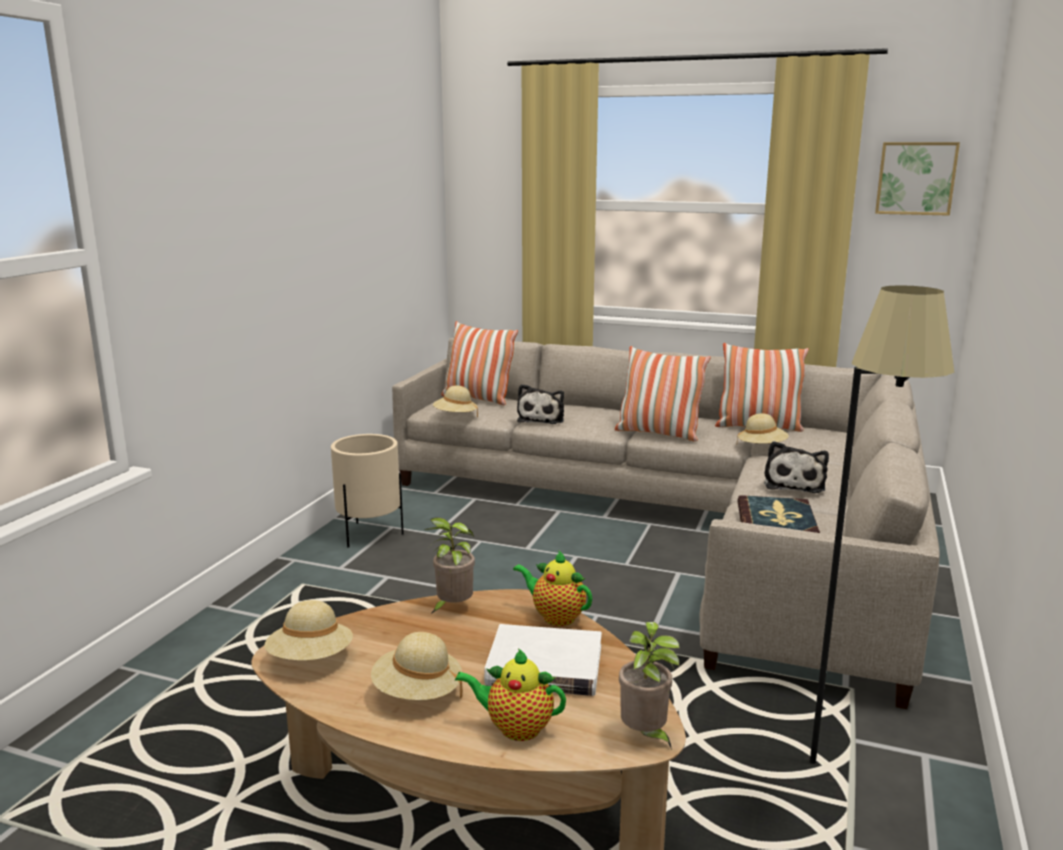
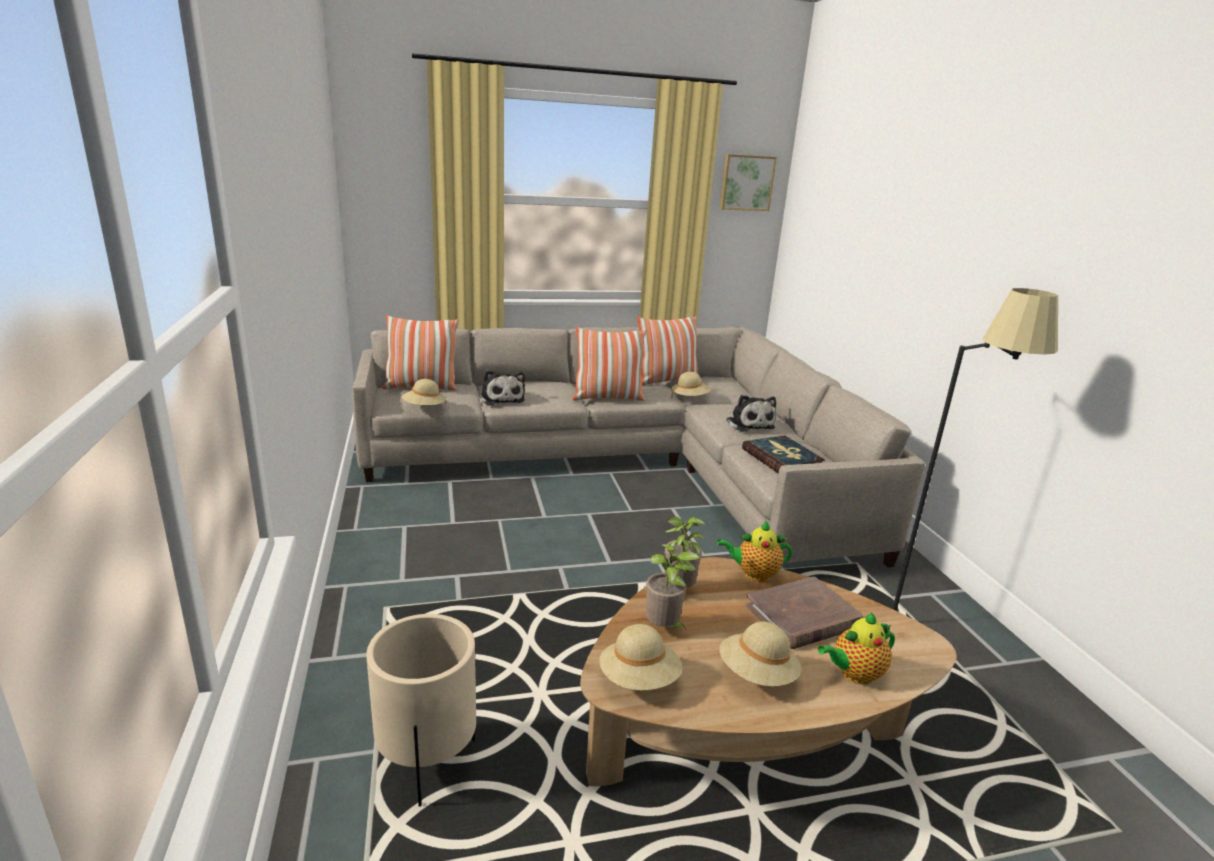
camera: 35 degrees left, 5 degrees up
(369, 534) = (391, 539): beige planter -> beige planter (427, 763)
(544, 666) = (803, 617): white book -> brown book
(645, 736) = (925, 645): potted plant -> potted plant (664, 628)

